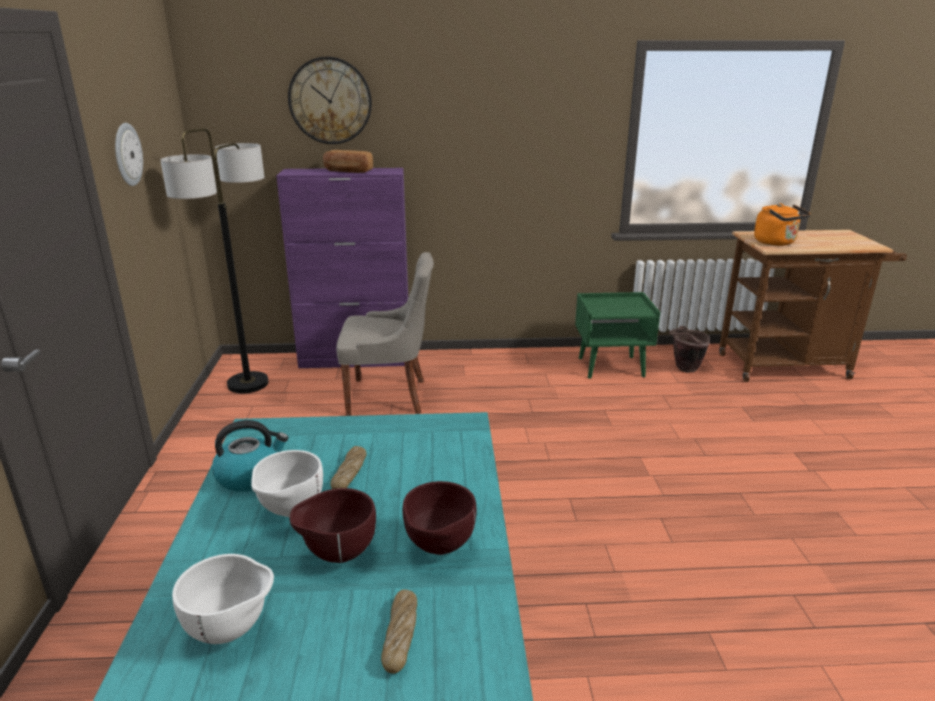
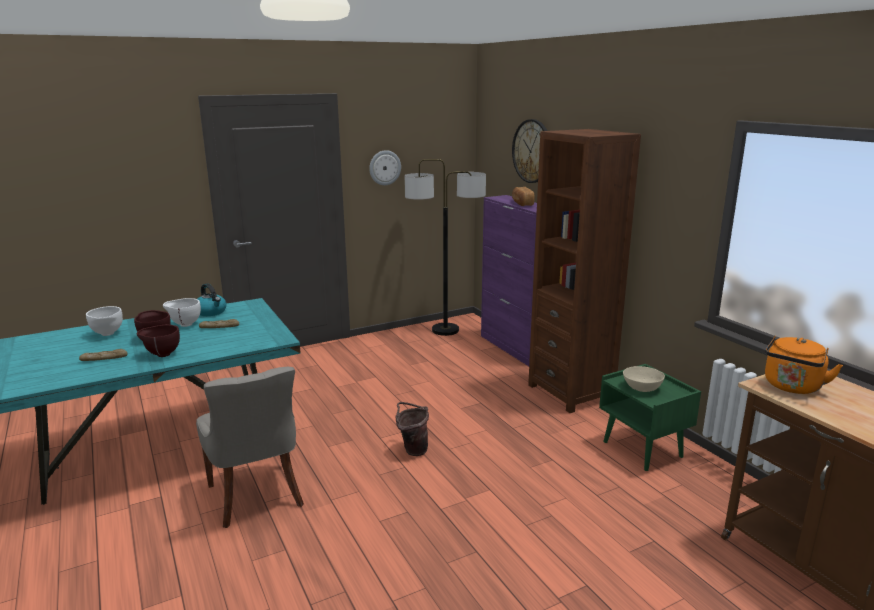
camera: 65 degrees right, 5 degrees down
(389, 397) = (476, 372): grey chair -> grey chair (257, 496)
(486, 363) = (570, 392): none -> brown bookcase
(617, 308) = (641, 388): none -> beige bowl
(684, 369) = (697, 493): brown bucket -> brown bucket (412, 450)

